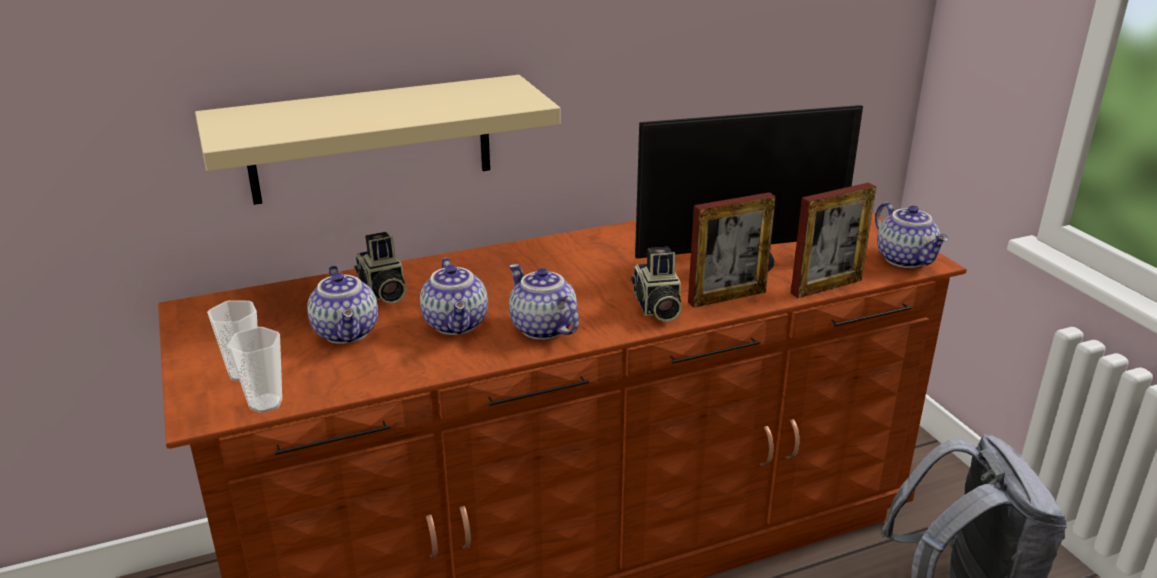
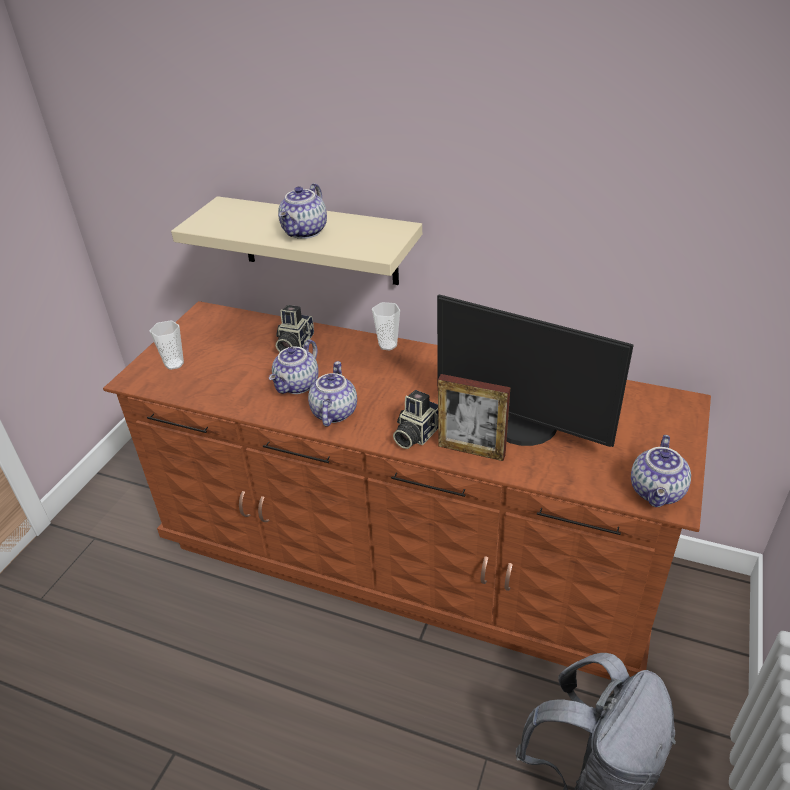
camera: 45 degrees right, 10 degrees up
(265, 403) = (159, 387): cup -> cup (387, 345)
(348, 332) = (244, 363): teapot -> teapot (305, 232)
(826, 286) = (553, 480): picture frame -> none

